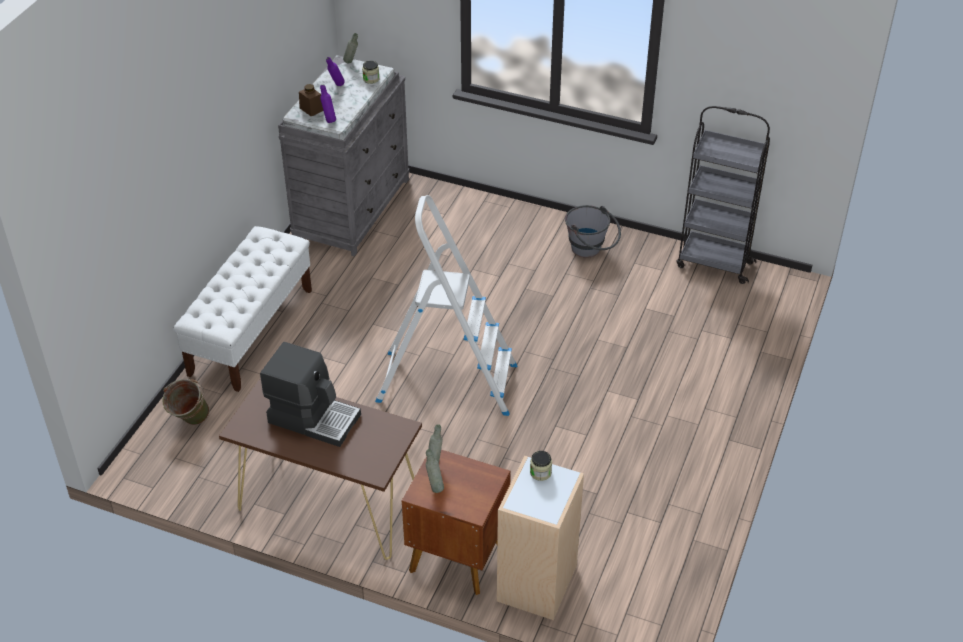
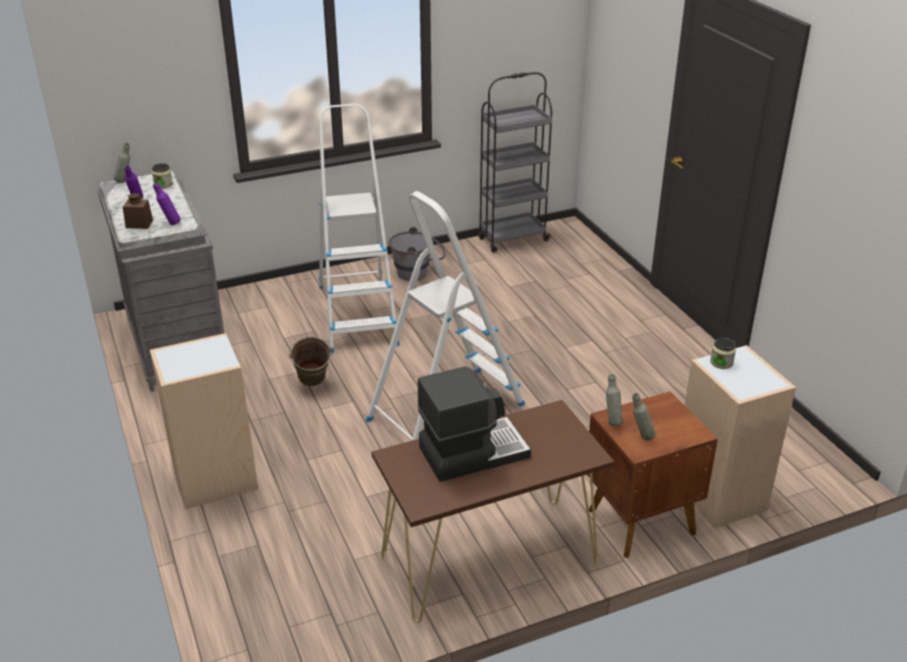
camera: 45 degrees left, 10 degrees down
(189, 422) = (260, 588): green bucket -> green bucket (313, 385)
(251, 331) = (214, 479): white bench -> bookcase
(496, 261) = (357, 315): none -> white step ladder

